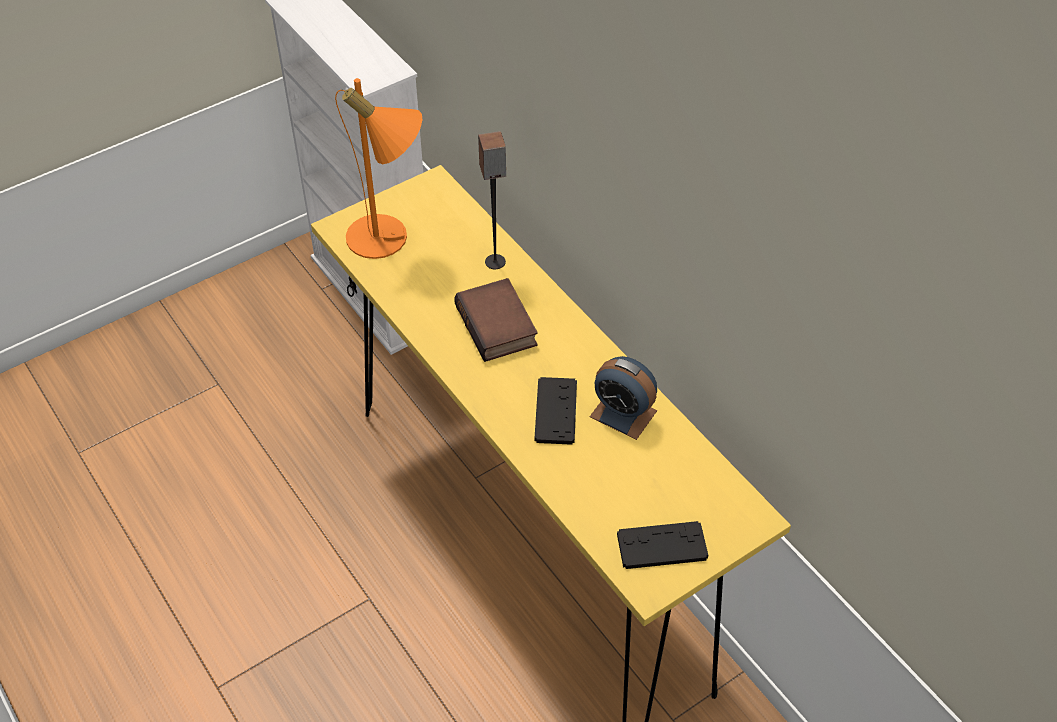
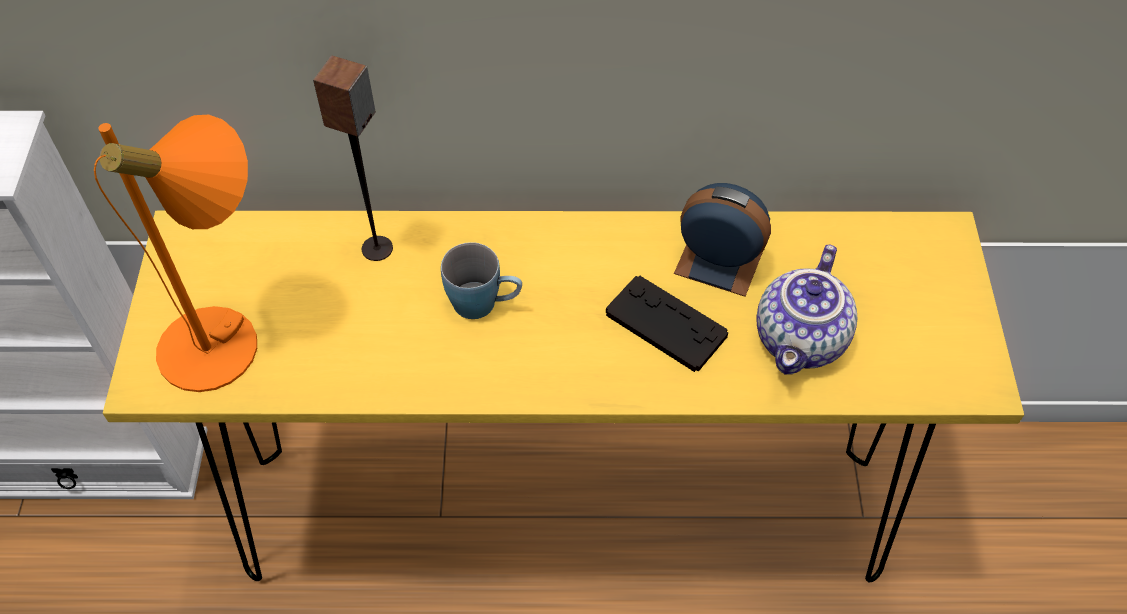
camera: 55 degrees left, 5 degrees up
(499, 326) = (485, 304): book -> blue mug
(601, 481) = (802, 341): none -> teapot
(623, 413) = (718, 263): alarm clock -> alarm clock turned 135 degrees counterclockwise
(662, 546) = (932, 338): black game controller -> none

